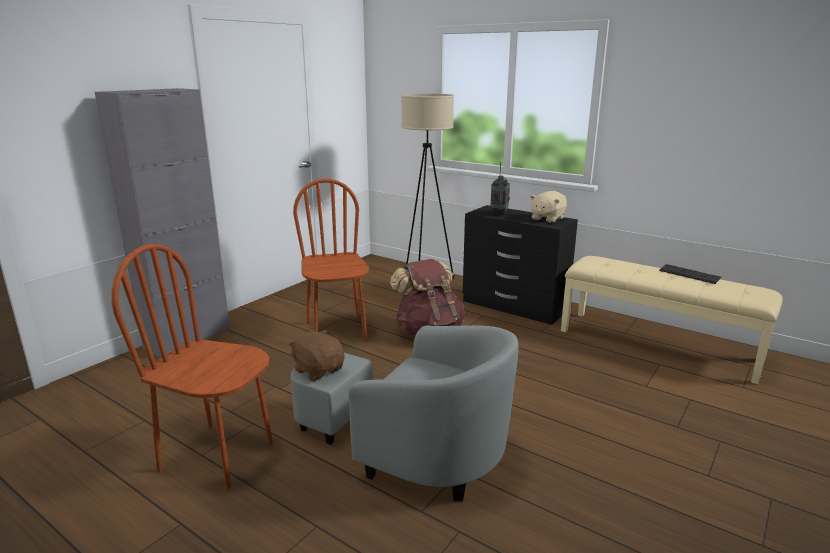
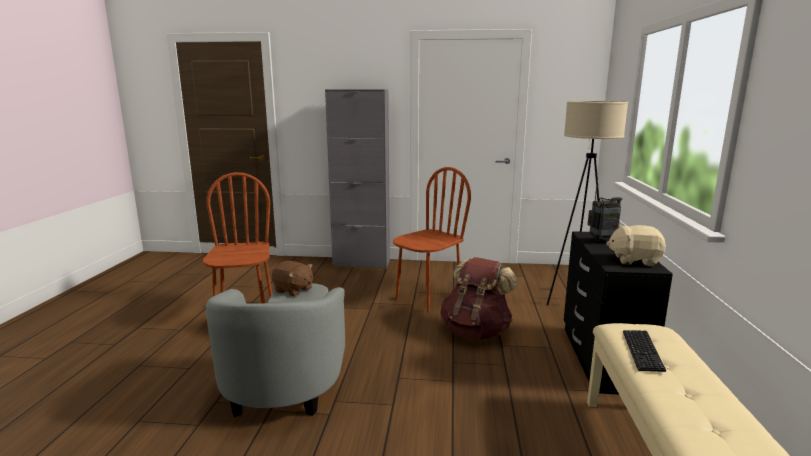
camera: 60 degrees right, 5 degrees down
(318, 370) = (293, 290): brown plush toy -> brown plush toy turned 105 degrees clockwise
(689, 275) = (731, 410): keyboard -> keyboard (642, 351)

